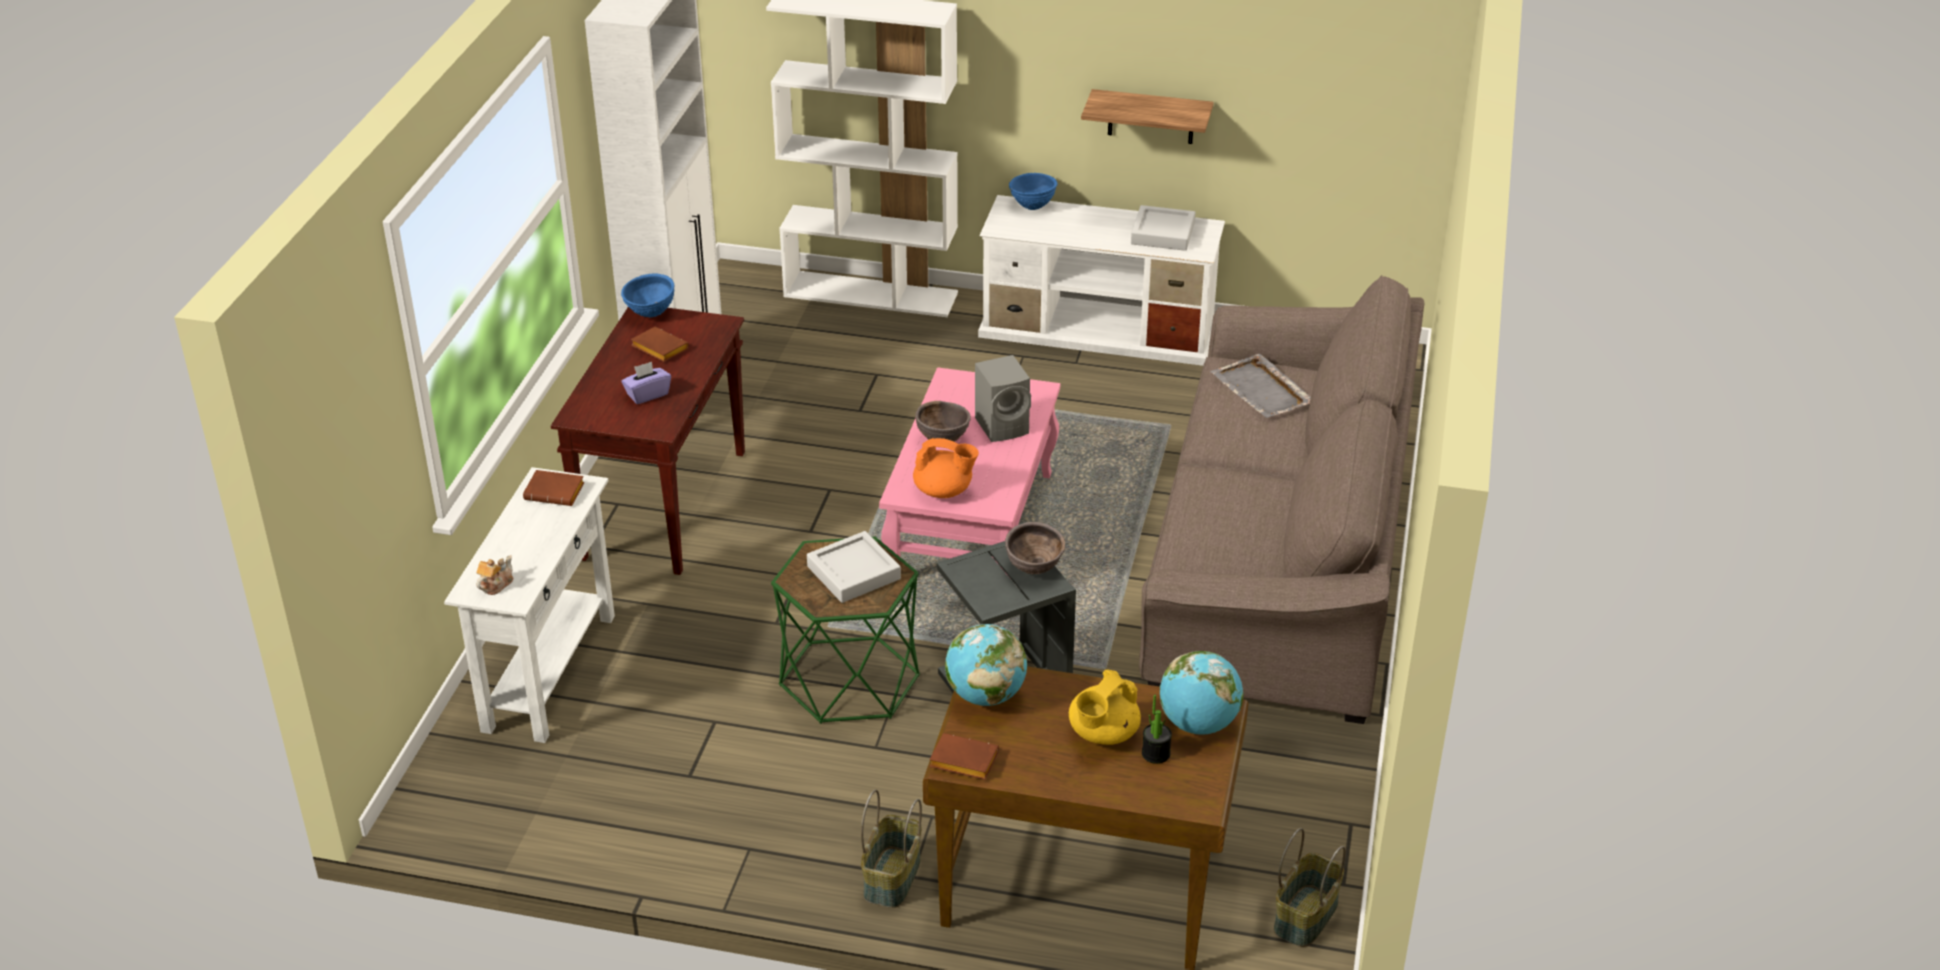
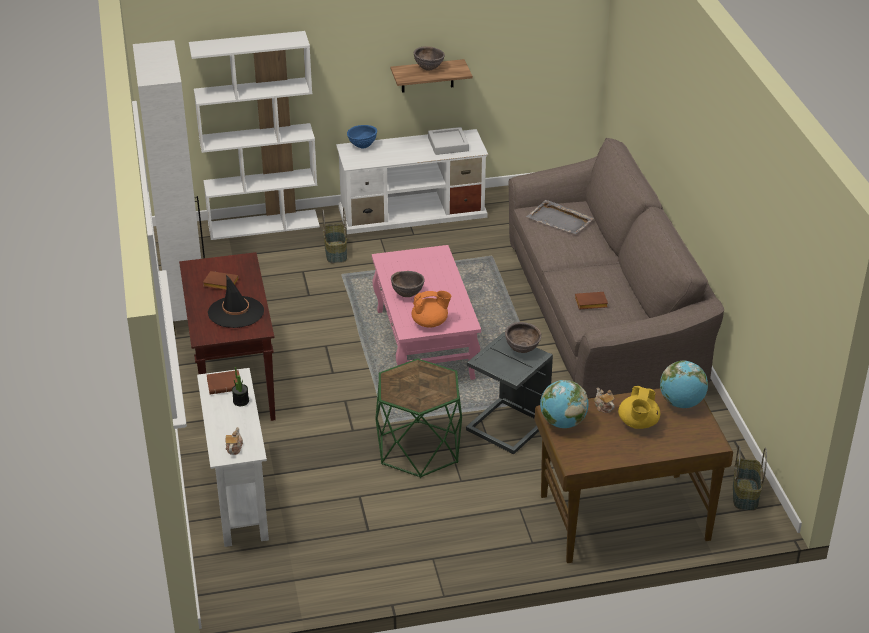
camera: 25 degrees left, 0 degrees up
(647, 394) = (236, 312): purple tissue box -> black hat
(650, 314) = (197, 264): blue bowl -> none
(853, 573) = (422, 381): grey tray -> none
(893, 878) = (523, 547): basket -> basket (336, 252)
(961, 762) = (578, 461): brown book -> brown book (590, 304)
(1004, 426) = (435, 277): grey speaker -> none
(1068, 691) = (603, 407): none -> teapot
(1146, 104) = (429, 69): none -> brown bowl
(1155, 754) = (672, 425): potted plant -> potted plant (241, 401)

